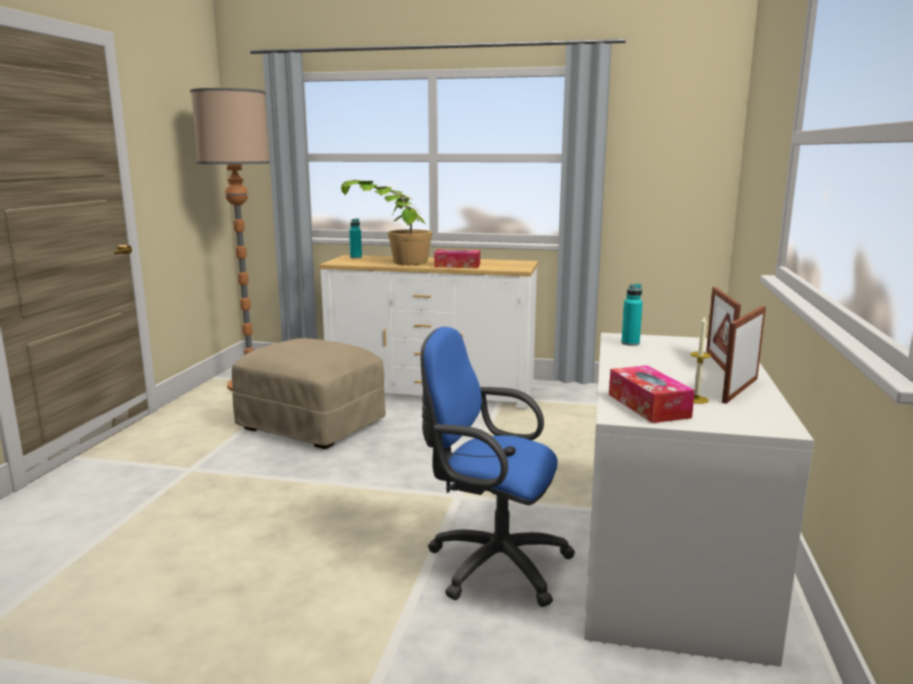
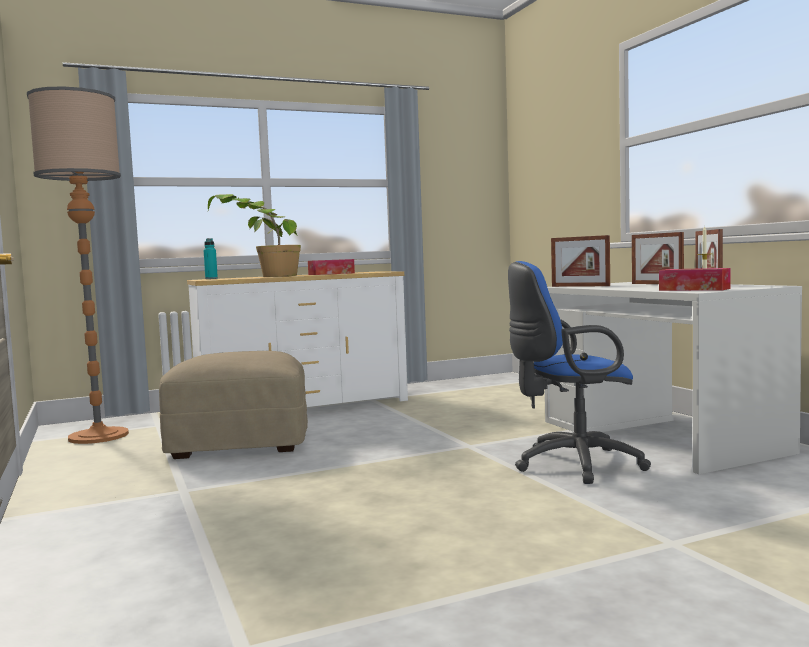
camera: 35 degrees left, 10 degrees down
(630, 343) = (580, 286): turquoise bottle -> picture frame

